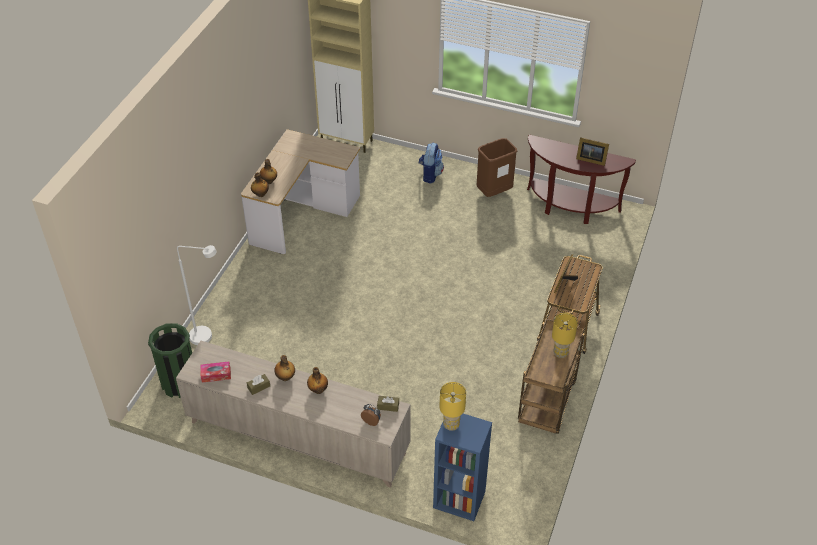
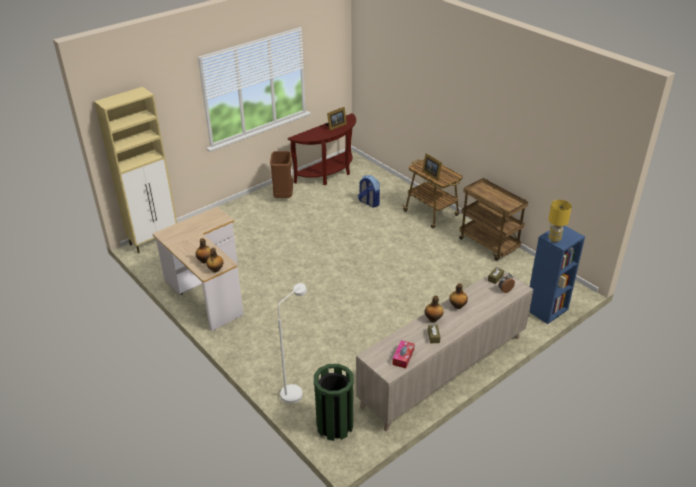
camera: 60 degrees left, 10 degrees down
(430, 174) = (236, 216): backpack -> backpack (369, 202)
(560, 353) = (494, 195): yellow table lamp -> none

